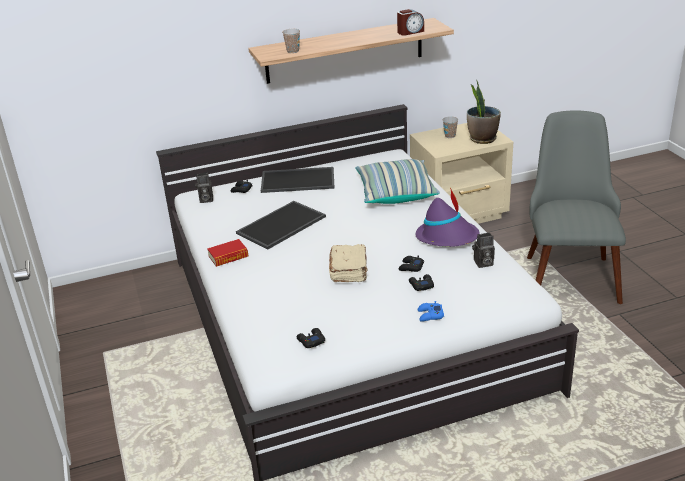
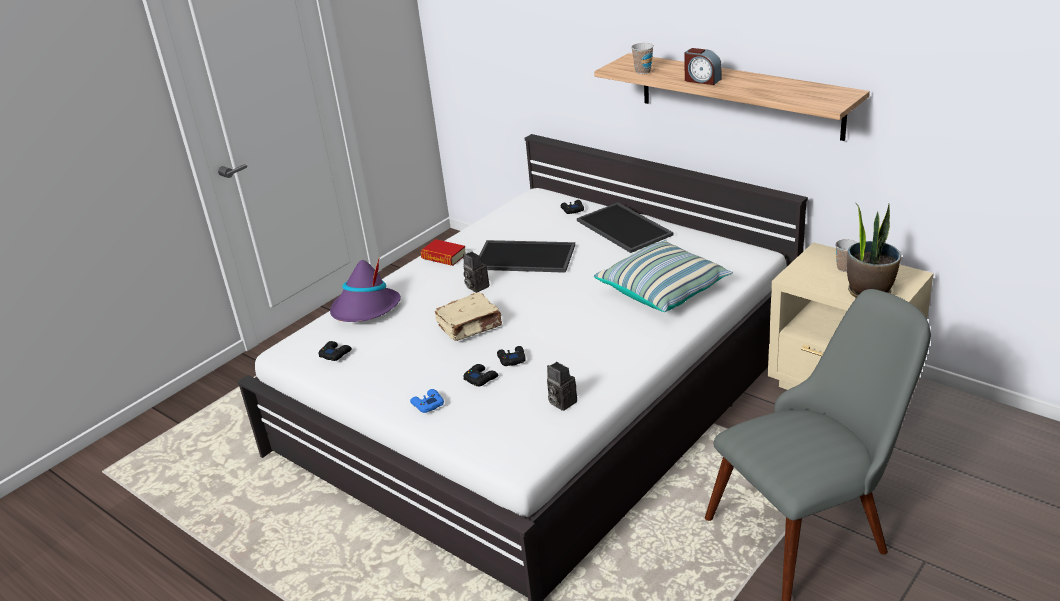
camera: 60 degrees right, 0 degrees up
(205, 200) = (534, 203): camera -> camera (476, 286)
(410, 32) = (791, 97): alarm clock -> alarm clock (702, 80)
(447, 237) = (596, 359): purple hat -> purple hat (365, 310)

